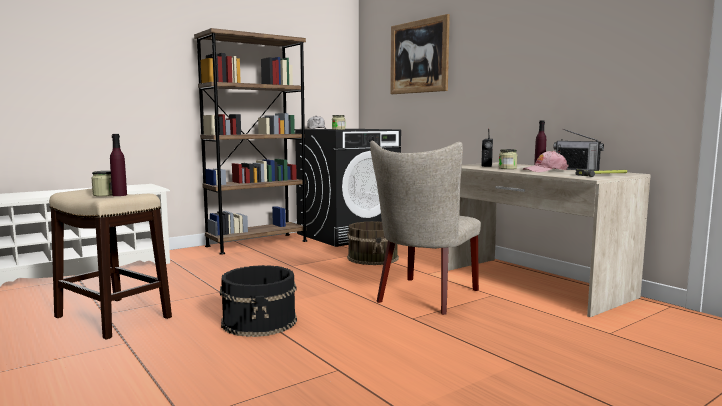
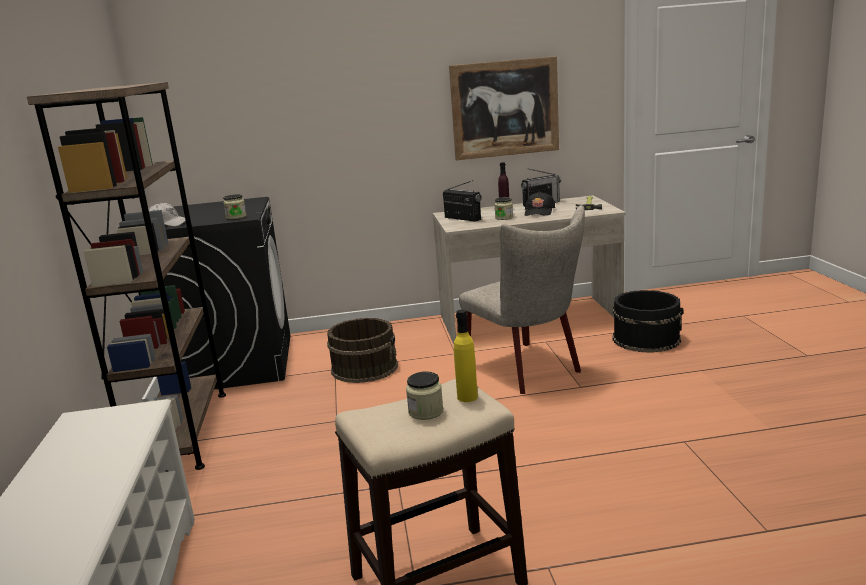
camera: 60 degrees left, 10 degrees up
(119, 195) = (467, 397): purple bottle -> yellow bottle
(260, 321) = (535, 466): black bucket -> black bucket (646, 339)
(419, 57) = (278, 94): picture -> picture (505, 108)
(545, 170) = (539, 212): pink cap -> black cap

